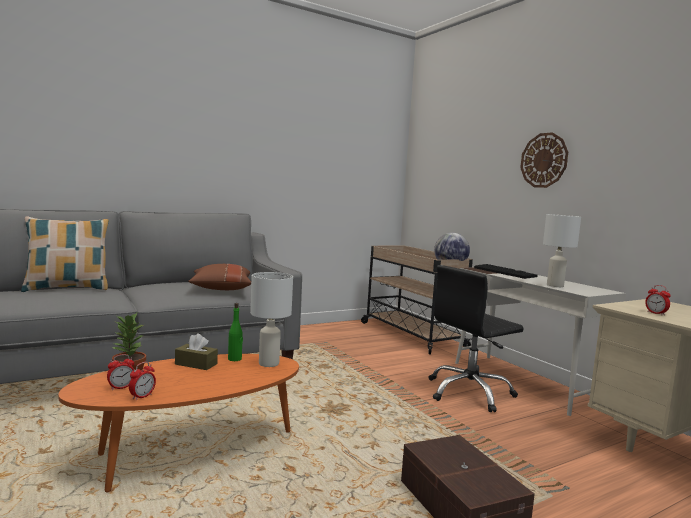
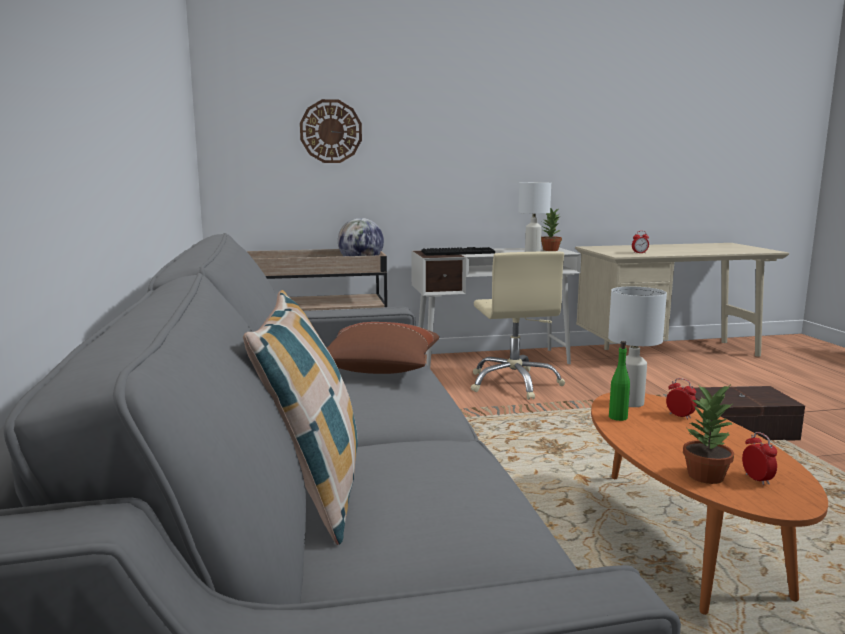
camera: 70 degrees left, 5 degrees up
(142, 396) = (779, 466): alarm clock -> alarm clock (679, 416)
(196, 364) = (645, 437): brown tissue box -> none
(469, 392) = (514, 383): black office chair -> beige office chair
(544, 160) = (455, 123): wall clock -> wall clock (331, 131)
(589, 290) = (550, 250): none -> potted plant

